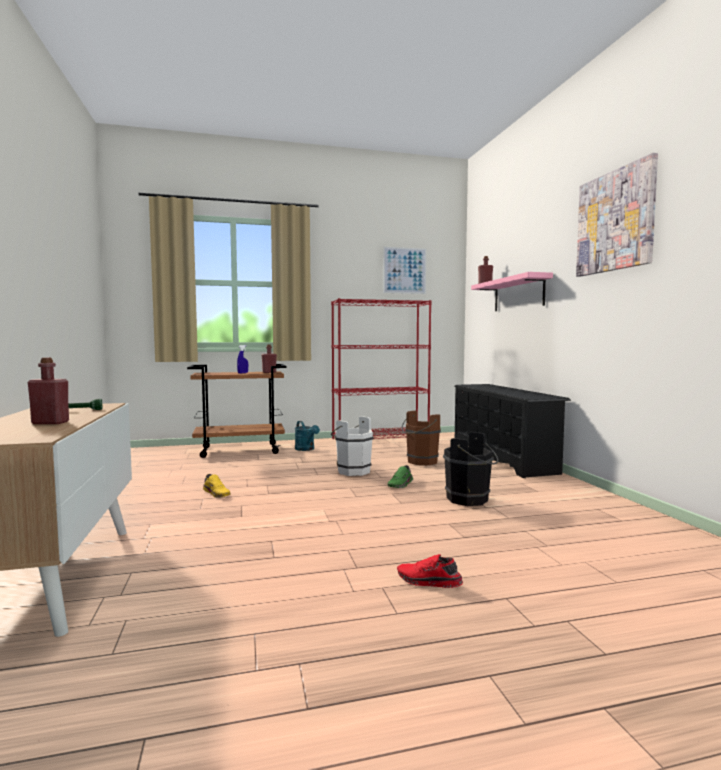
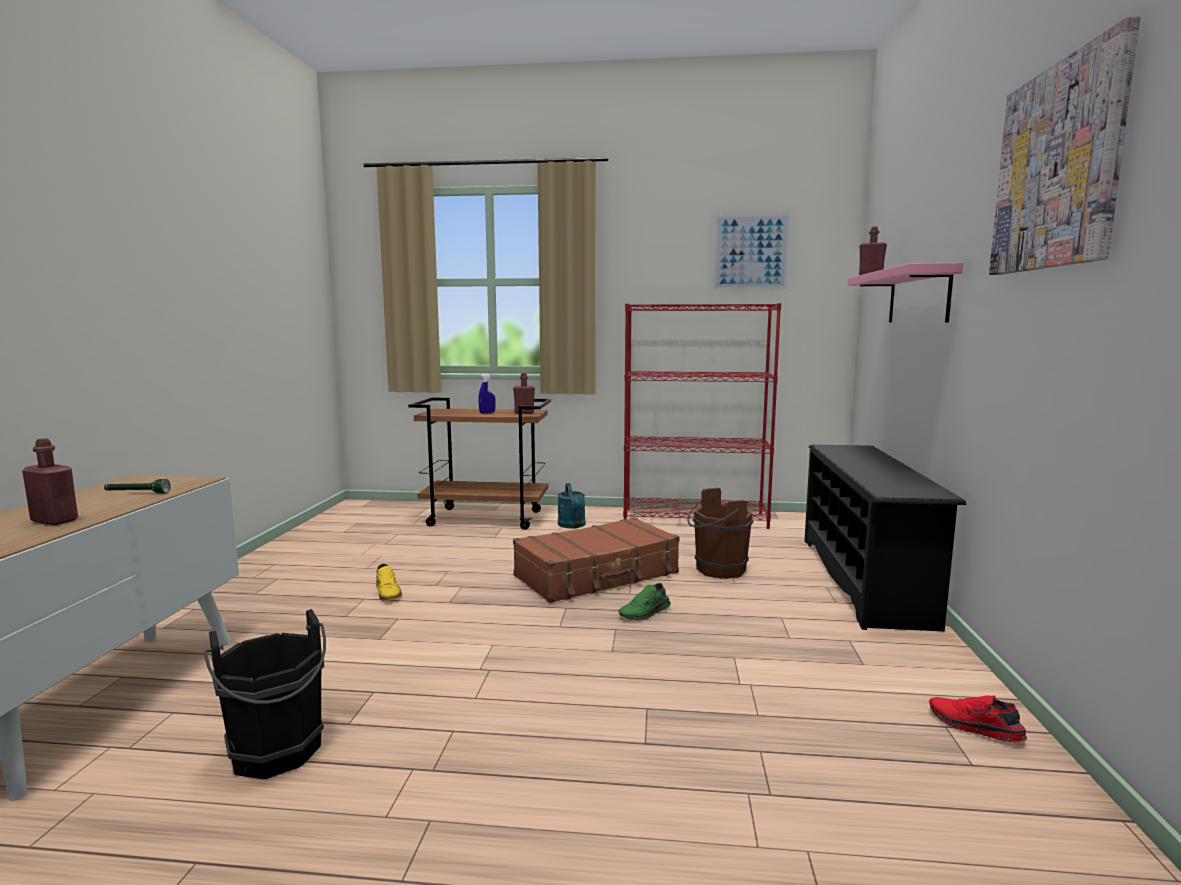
camera: 20 degrees right, 5 degrees up
(351, 471) = (597, 575): white bucket -> brown suitcase
(428, 582) = (503, 828): red shoe -> red shoe (974, 727)
(470, 500) = (726, 664): black bucket -> black bucket (277, 755)

